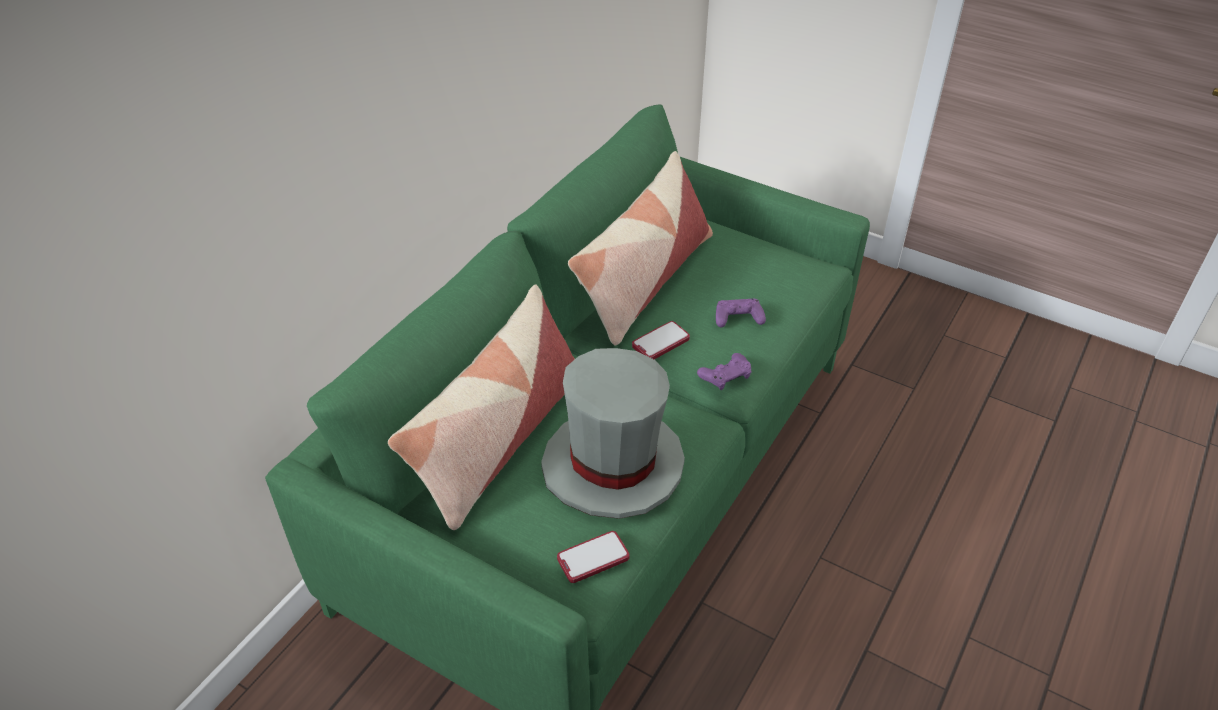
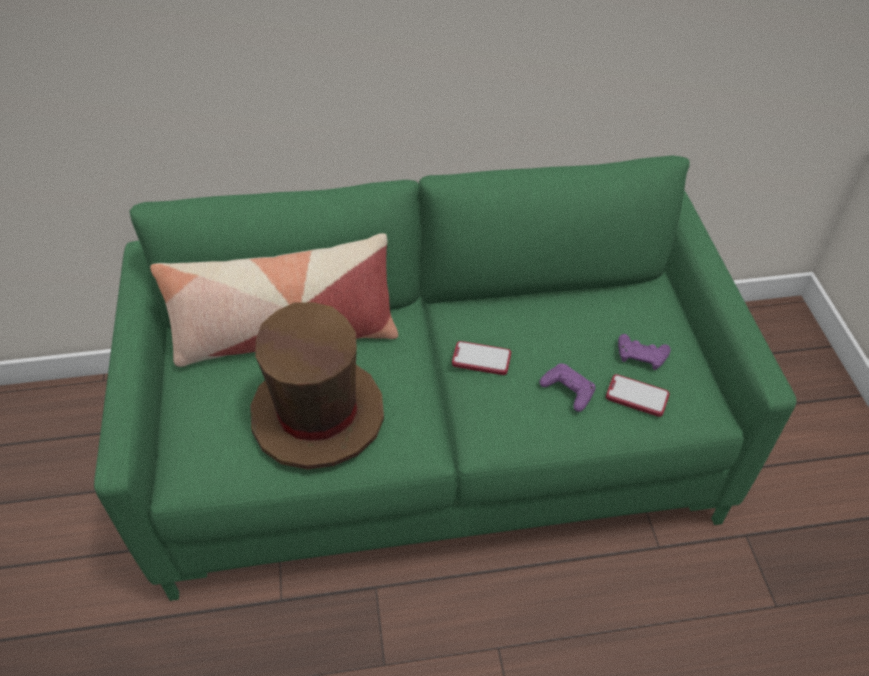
camera: 50 degrees right, 5 degrees up
(593, 558) = (216, 461): phone -> phone (637, 396)
(613, 466) = (317, 414): grey hat -> brown hat
(644, 281) = (542, 305): pillow -> none
(725, 375) = (489, 424): purple game controller -> purple game controller (641, 355)

